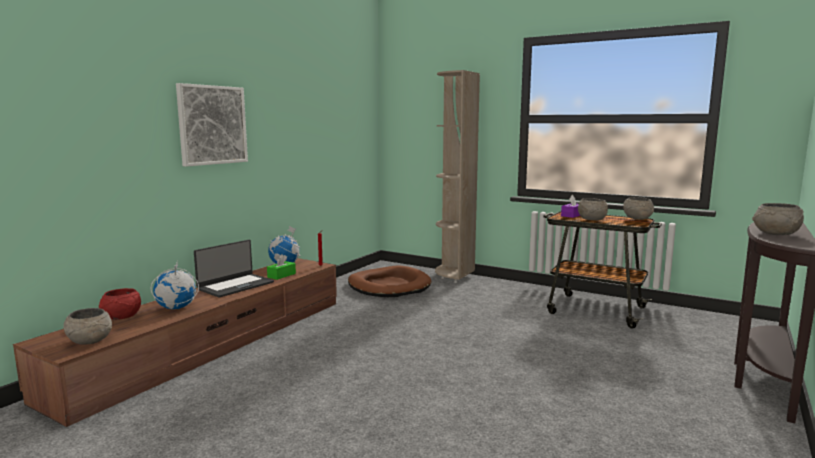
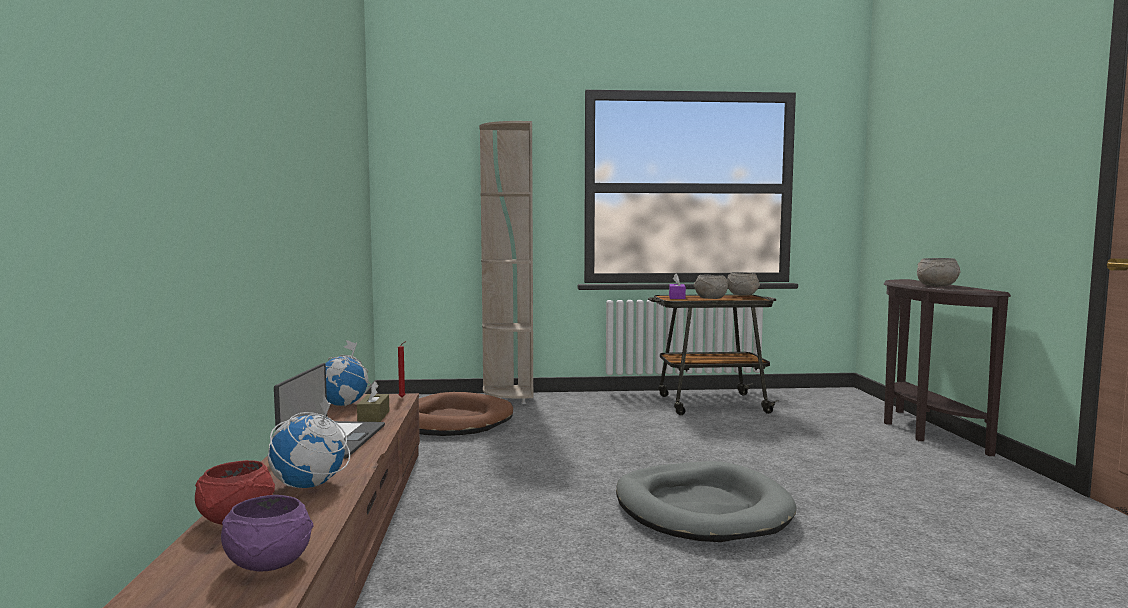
camera: 35 degrees left, 5 degrees down
(90, 340) = (267, 563): grey bowl -> purple bowl
(212, 125) = (267, 168): picture -> none
(281, 275) = (373, 416): green tissue box -> brown tissue box
(429, 384) = (701, 508): none -> grey dog bed

